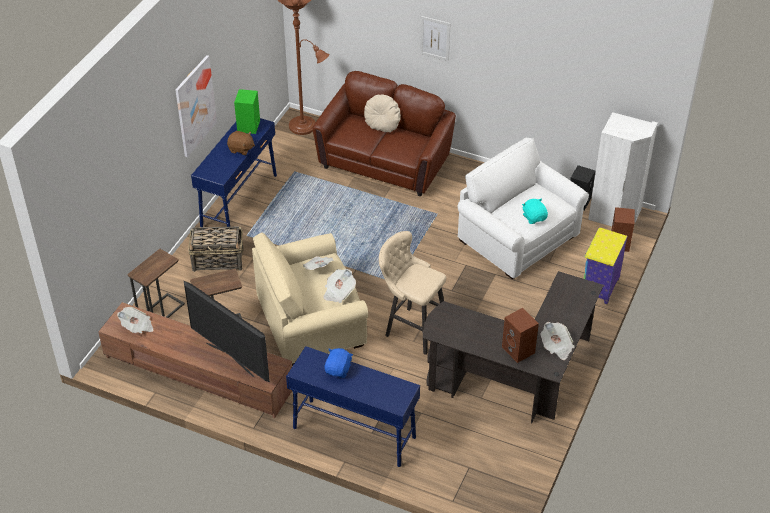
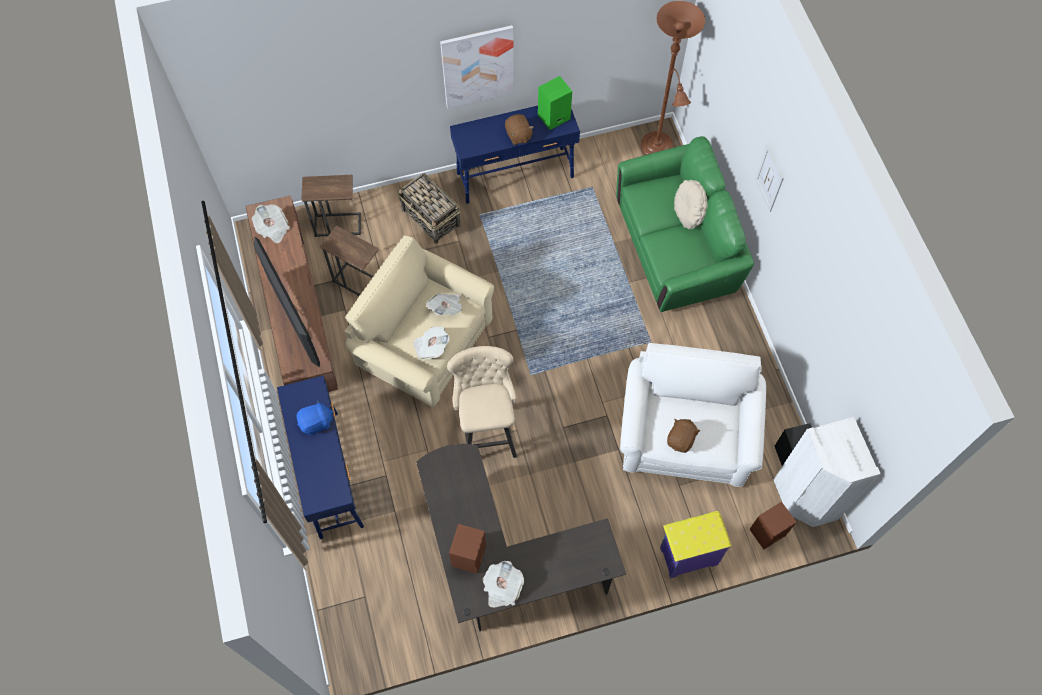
camera: 50 degrees right, 20 degrees up
(230, 359) = (295, 324): television -> television turned 150 degrees clockwise
(385, 162) = (677, 248): brown sofa -> green sofa
(534, 217) = (681, 439): turquoise plush toy -> brown plush toy

